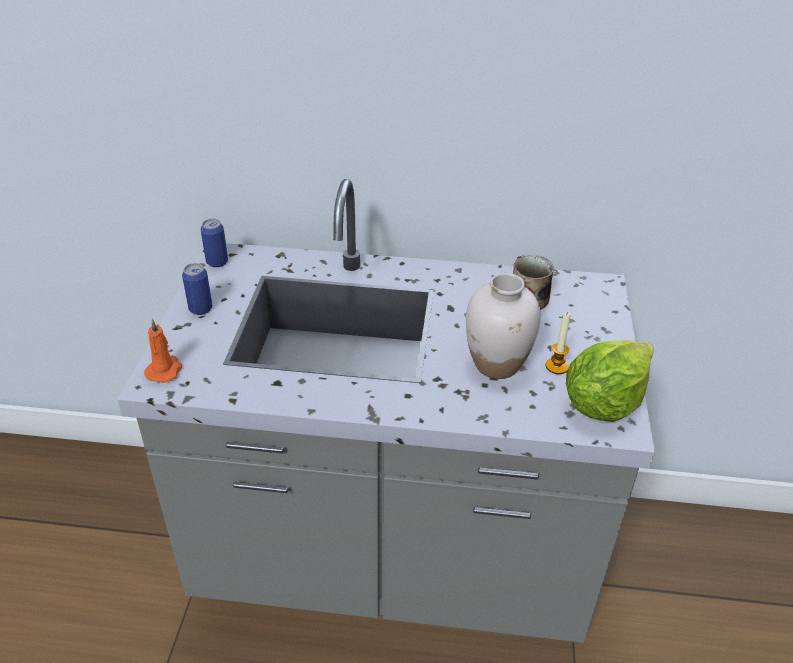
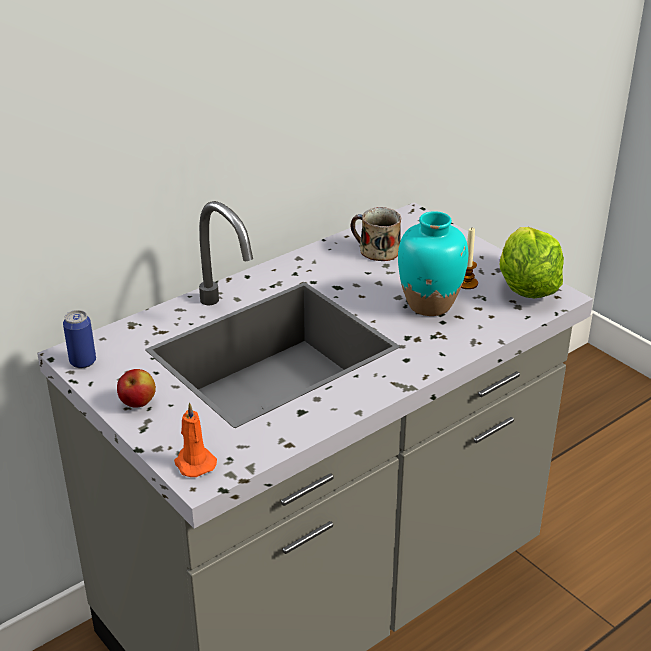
camera: 45 degrees left, 5 degrees down
(200, 309) = (138, 403): can -> apple
(497, 364) = (430, 304): white vase -> turquoise vase

